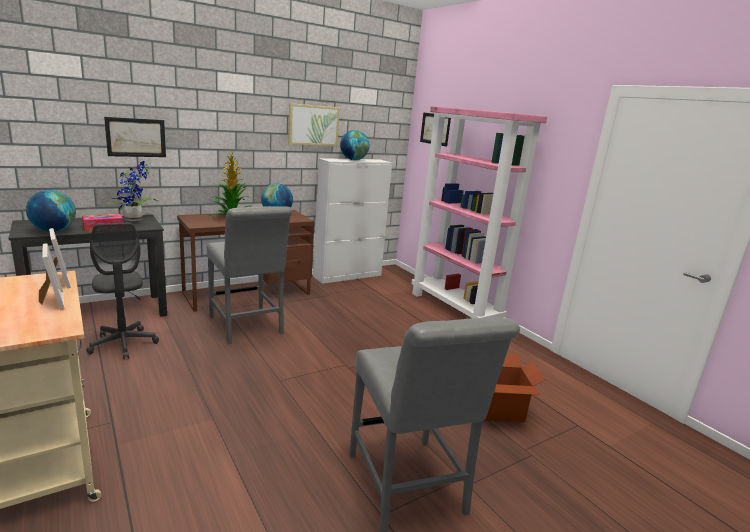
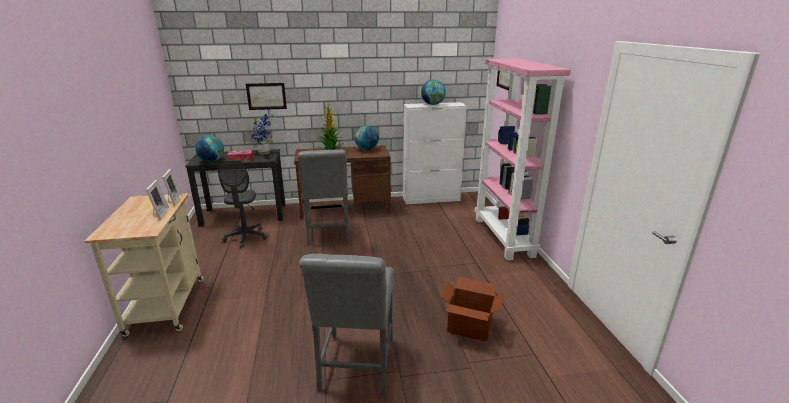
camera: 25 degrees right, 5 degrees up
(313, 125) = (399, 77): picture -> none

